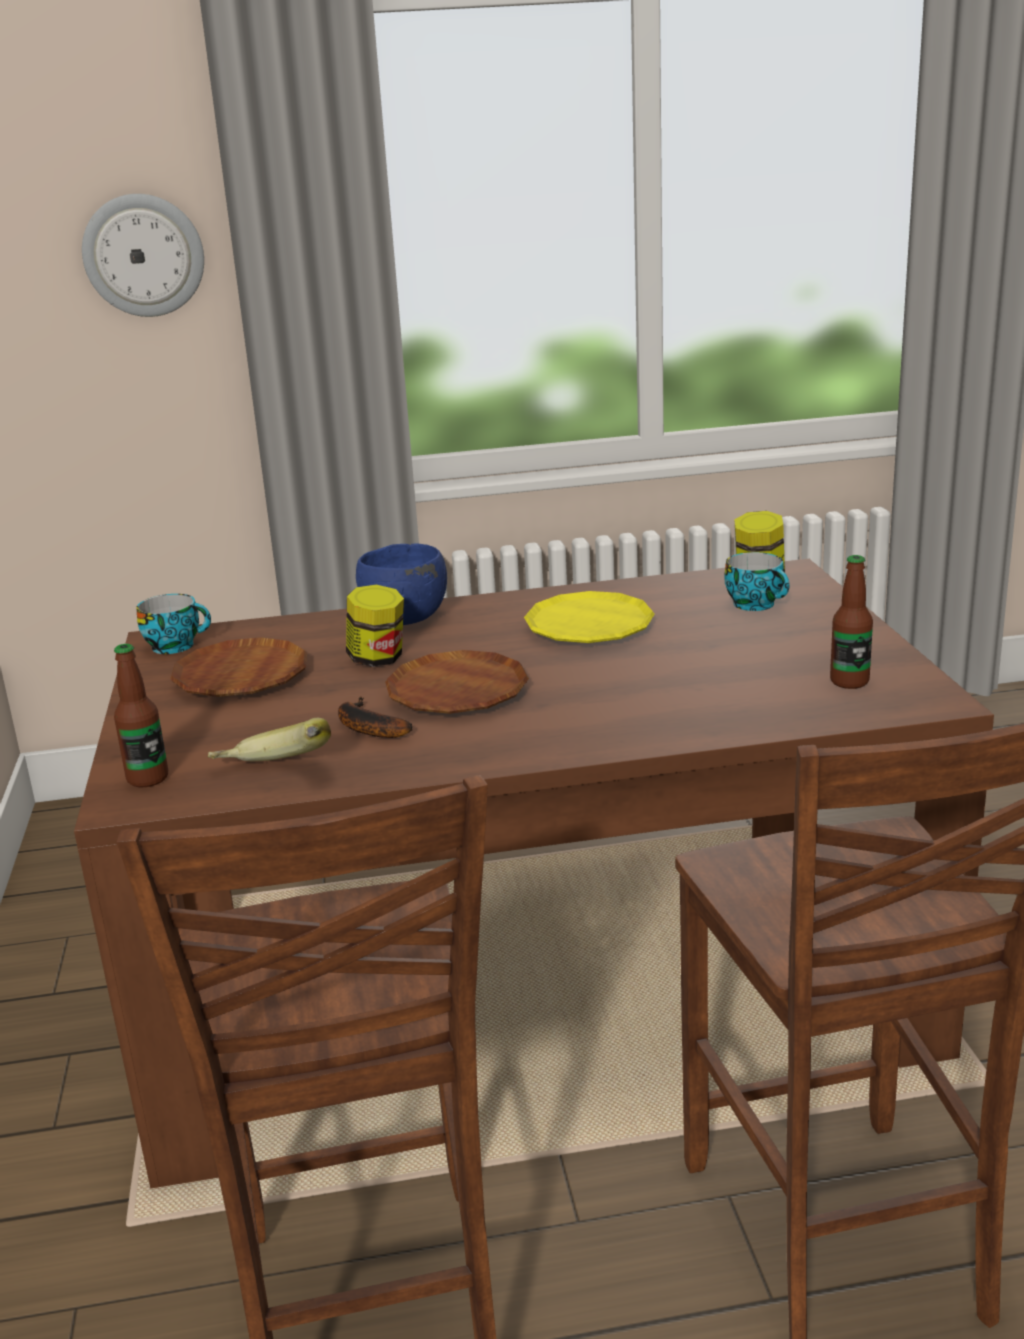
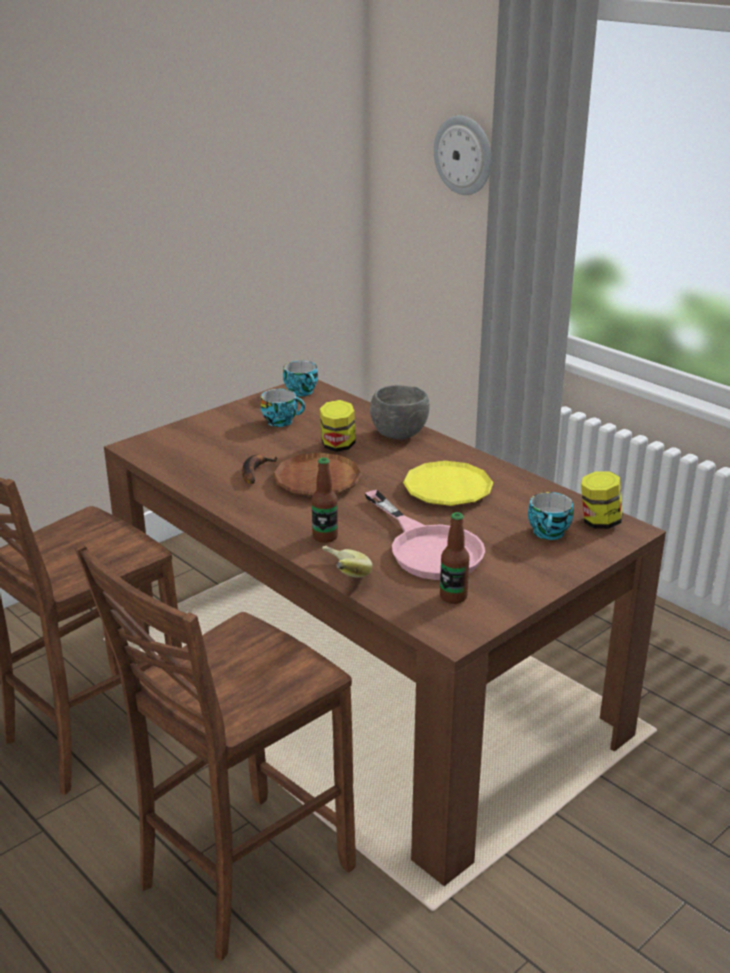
camera: 55 degrees right, 5 degrees up
(148, 778) = (159, 442): bottle -> bottle (325, 537)
(241, 677) = (281, 421): brown plate -> cup
(273, 774) = (186, 468): banana -> banana (340, 577)
(404, 619) = (398, 434): blue bowl -> grey bowl
(719, 669) = (428, 548): none -> pink frying pan

